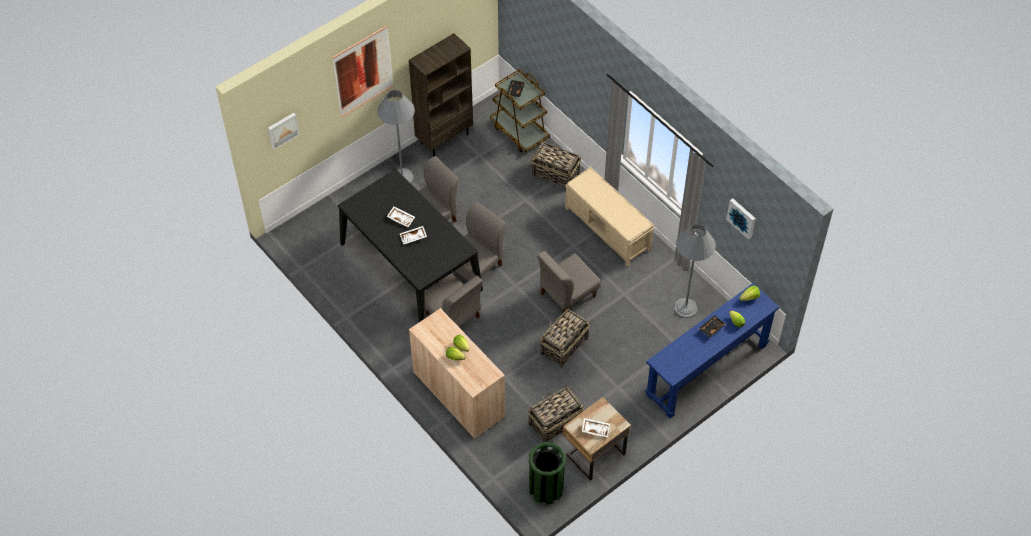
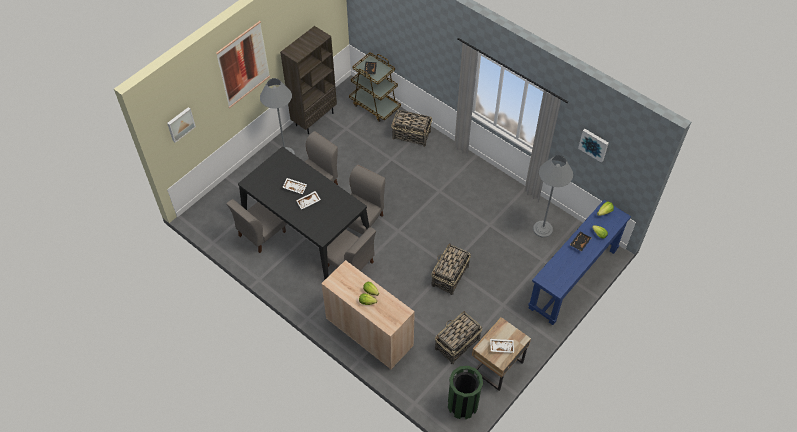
camera: 10 degrees left, 0 degrees up
(567, 295) = (443, 232): grey chair -> grey chair (261, 233)
(608, 229) = (464, 173): beige bench -> none

